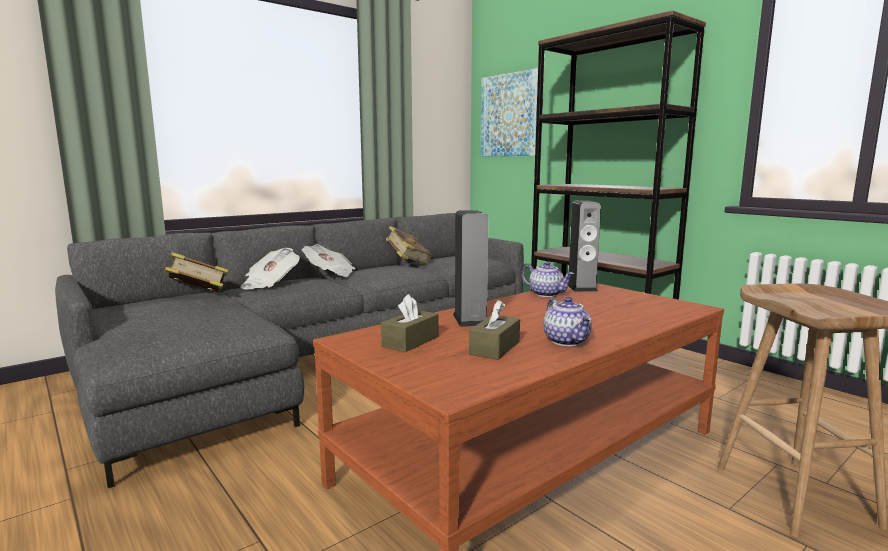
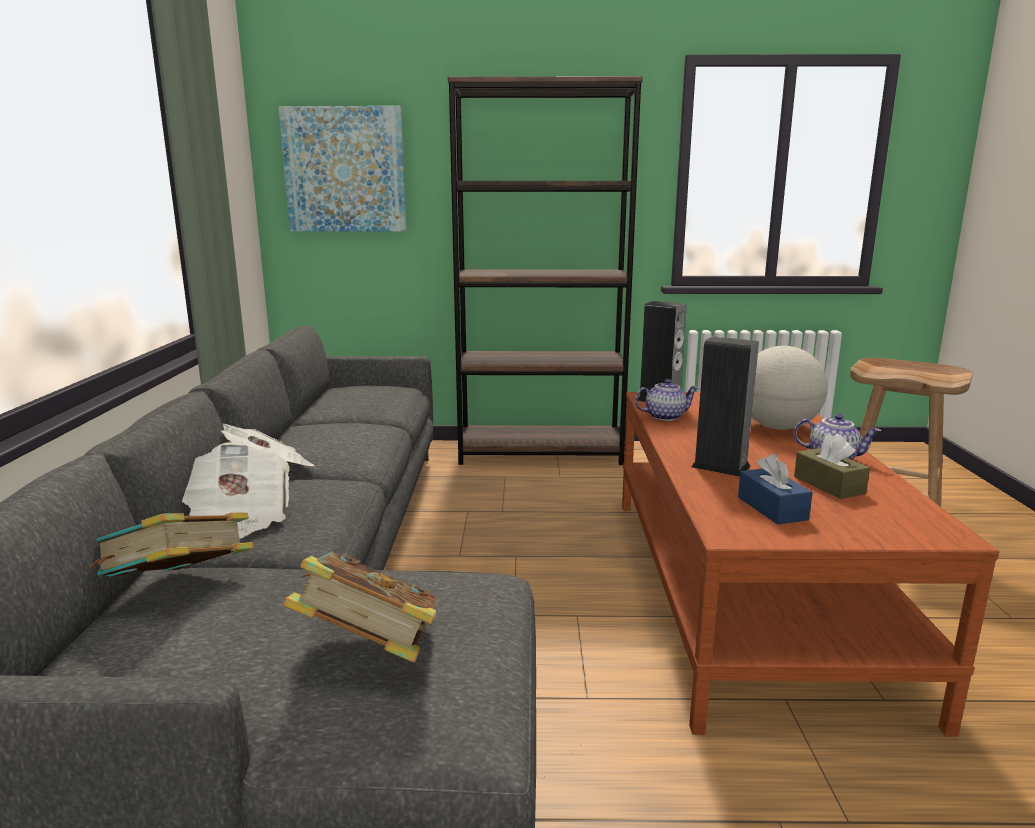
camera: 50 degrees left, 5 degrees up
(407, 263) = (315, 419): book -> book (369, 652)
(410, 341) = (772, 508): brown tissue box -> blue tissue box
(604, 318) = (777, 427): none -> globe

